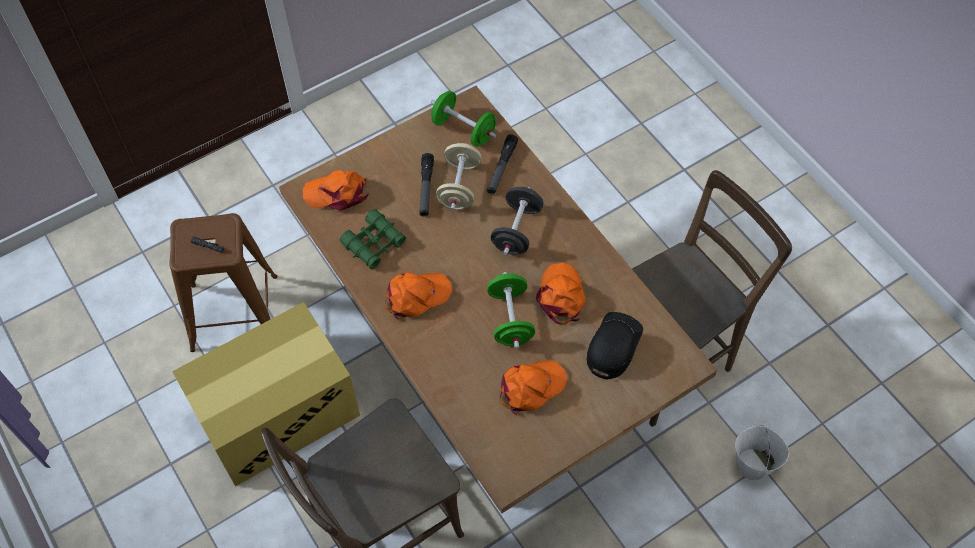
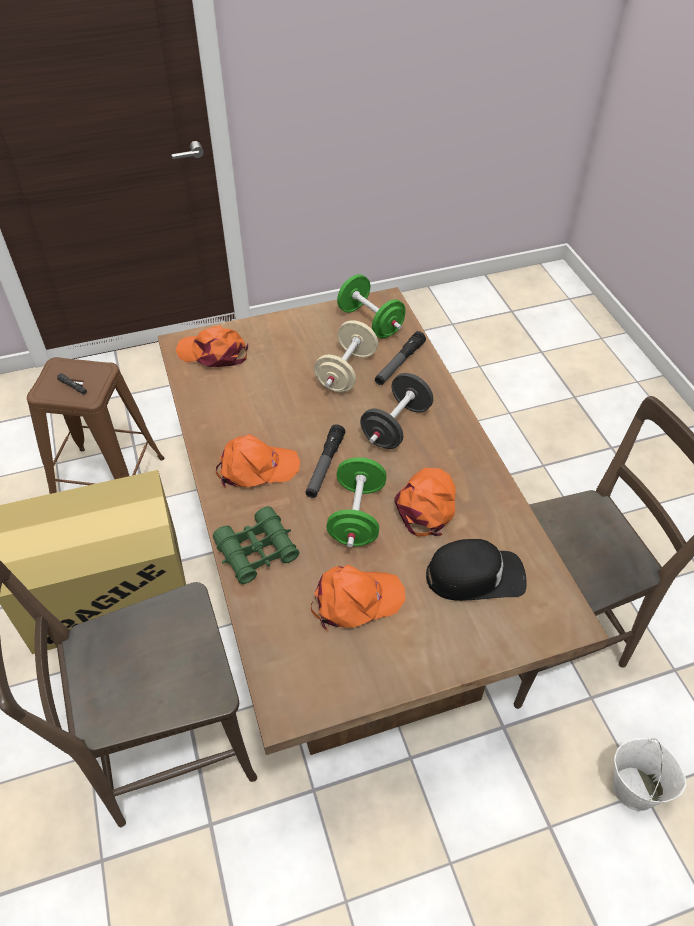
camera: 15 degrees right, 10 degrees down
(374, 243) = (231, 406): green binoculars -> green binoculars (257, 551)
(426, 188) = (309, 366): flashlight -> flashlight (325, 466)
(613, 346) = (475, 576): black cap -> black cap turned 45 degrees clockwise

